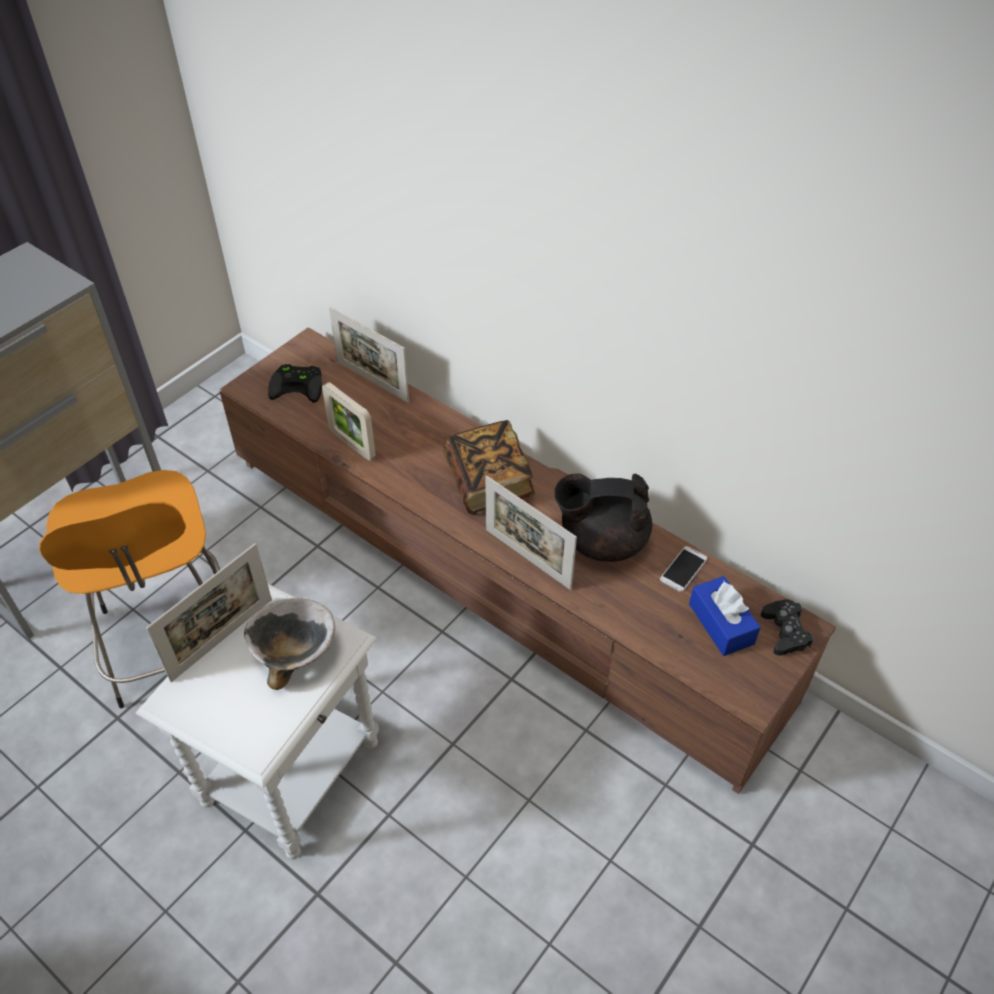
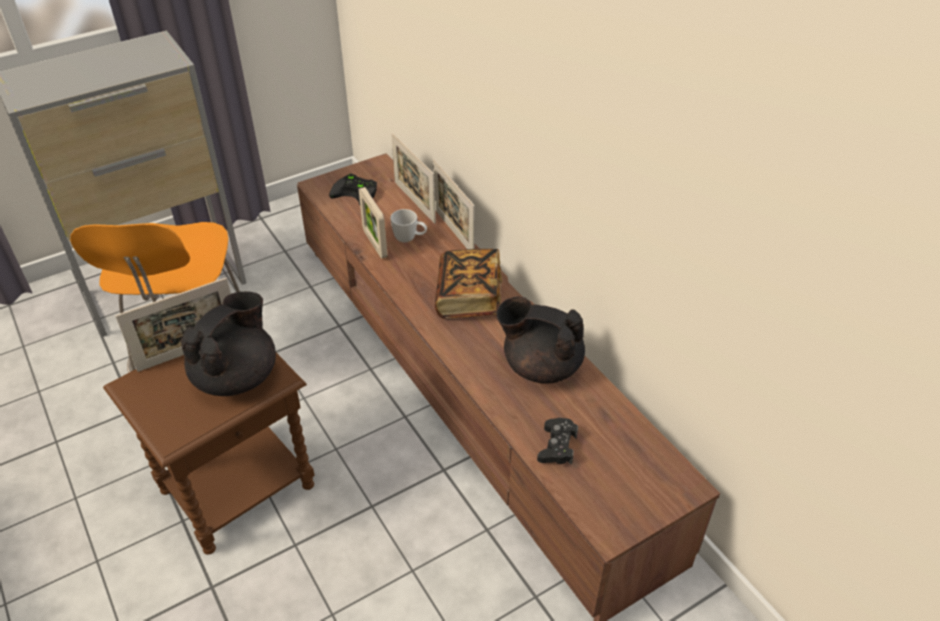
camera: 20 degrees right, 5 degrees down
(288, 769) = (236, 485): white side table -> brown side table
(295, 652) = (237, 376): bowl -> black teapot
(389, 428) = (410, 239): none -> white mug
(527, 558) = (470, 363): picture frame -> picture frame (453, 232)
(683, 569) = (600, 407): phone -> none
(721, 624) = (612, 460): blue tissue box -> none
(785, 632) = (669, 484): black game controller -> black game controller (557, 446)

